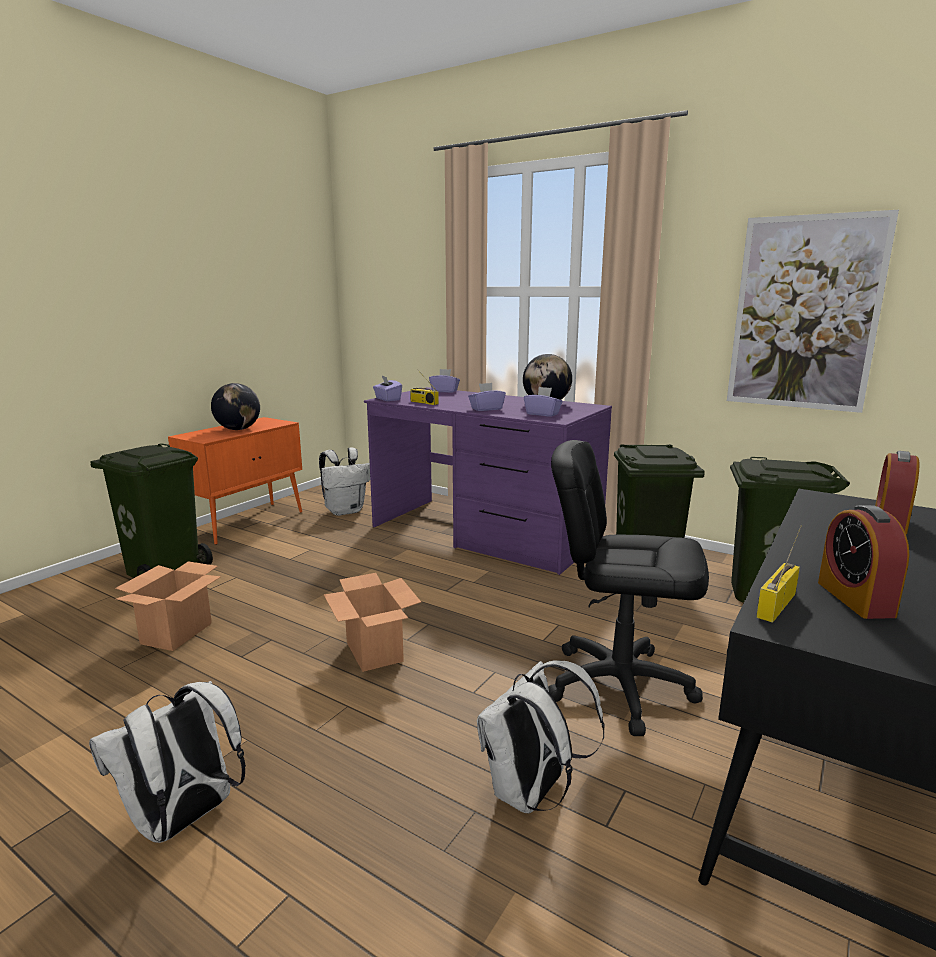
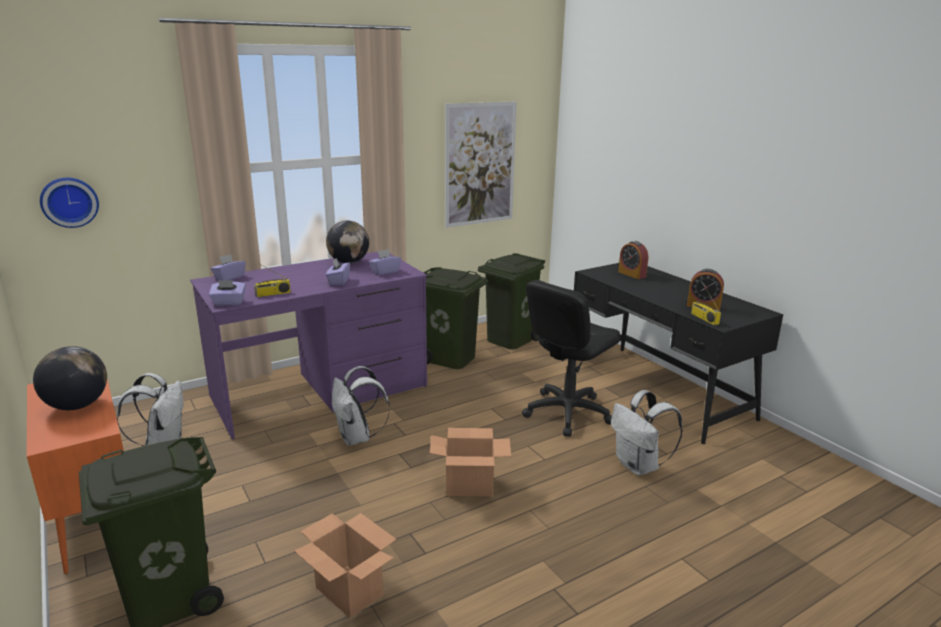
camera: 65 degrees left, 5 degrees up
(184, 820) = (613, 595): white backpack -> white backpack (357, 438)
(377, 308) = (69, 202): none -> wall clock

